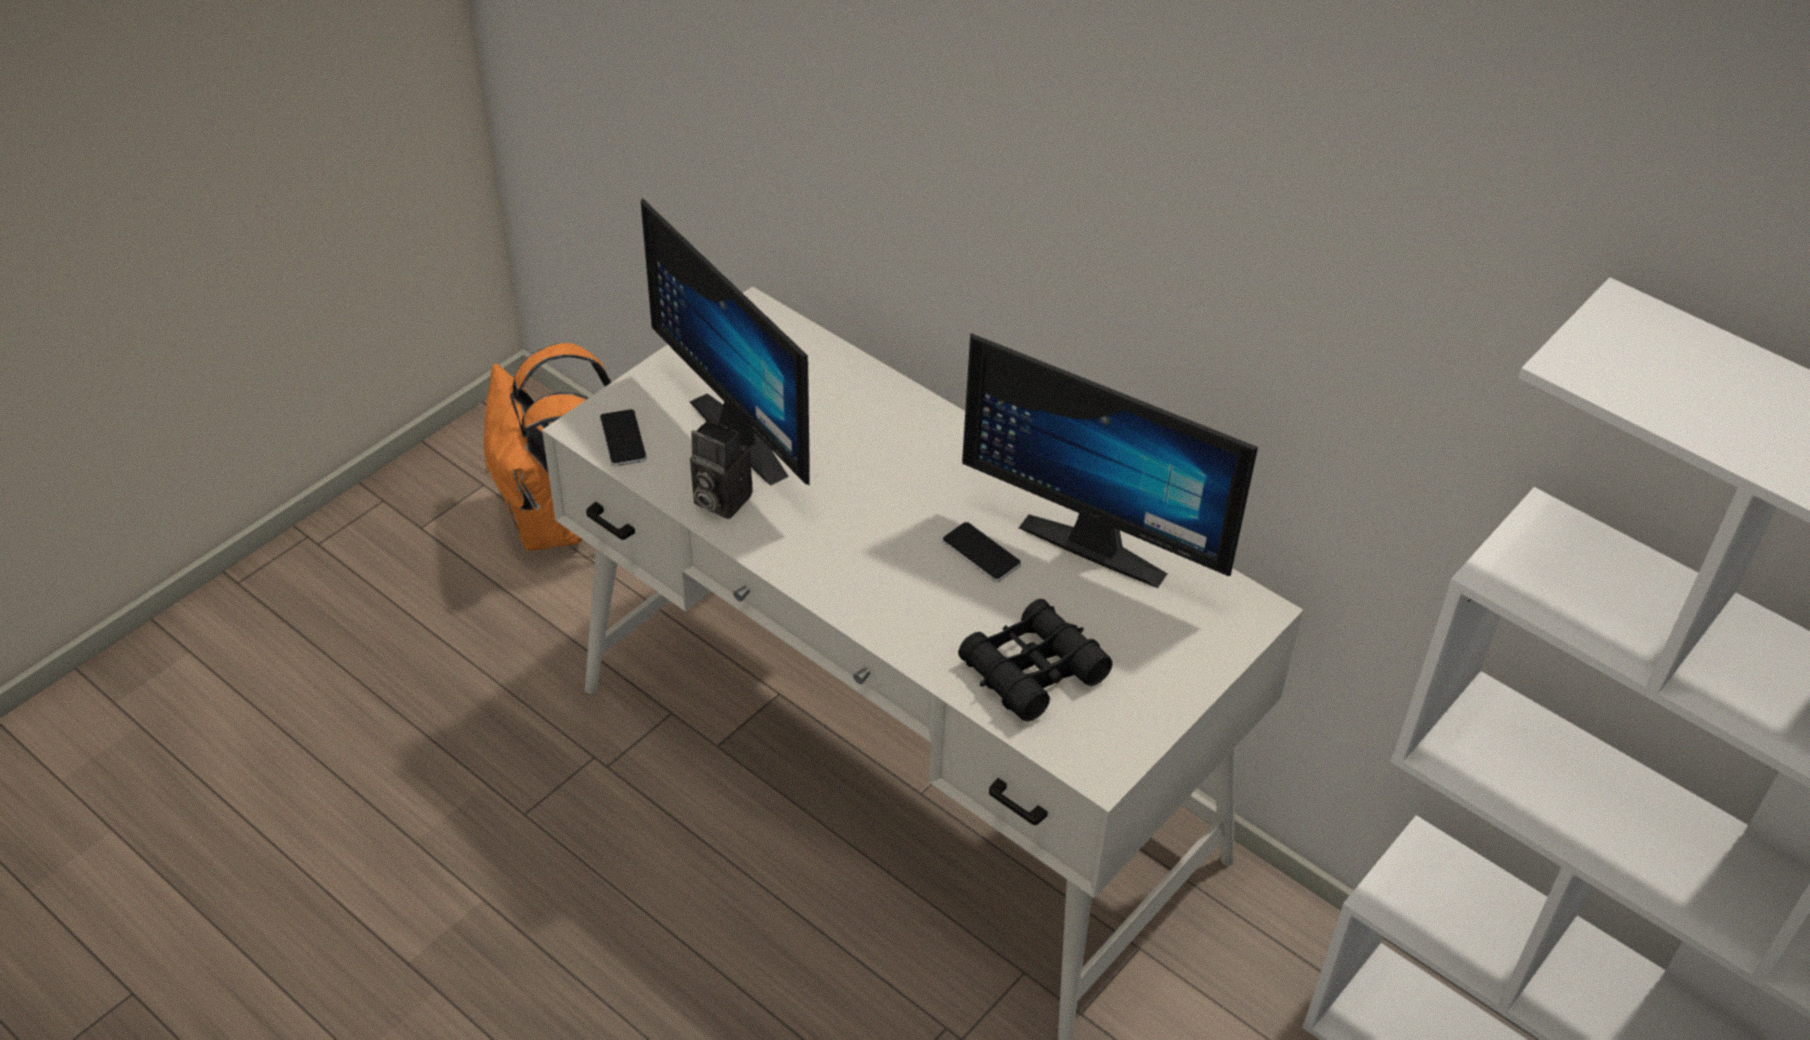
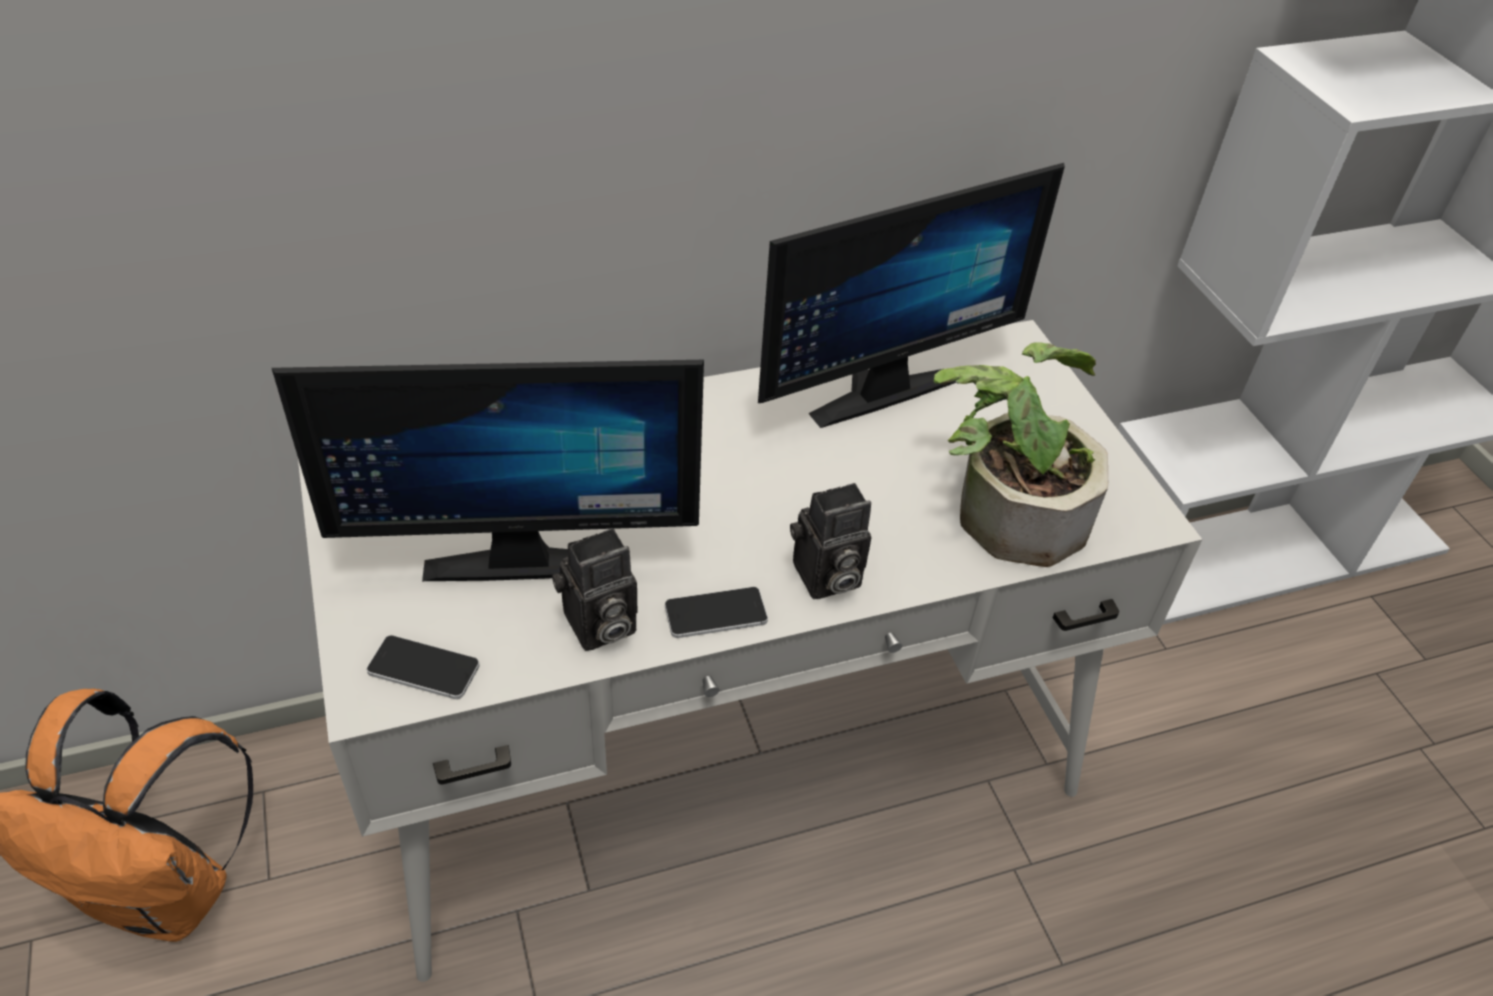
camera: 60 degrees left, 0 degrees up
(858, 594) = (825, 579): none -> camera
(981, 553) = (834, 467): phone -> phone (716, 614)
(1032, 671) = (1007, 505): black binoculars -> potted plant

